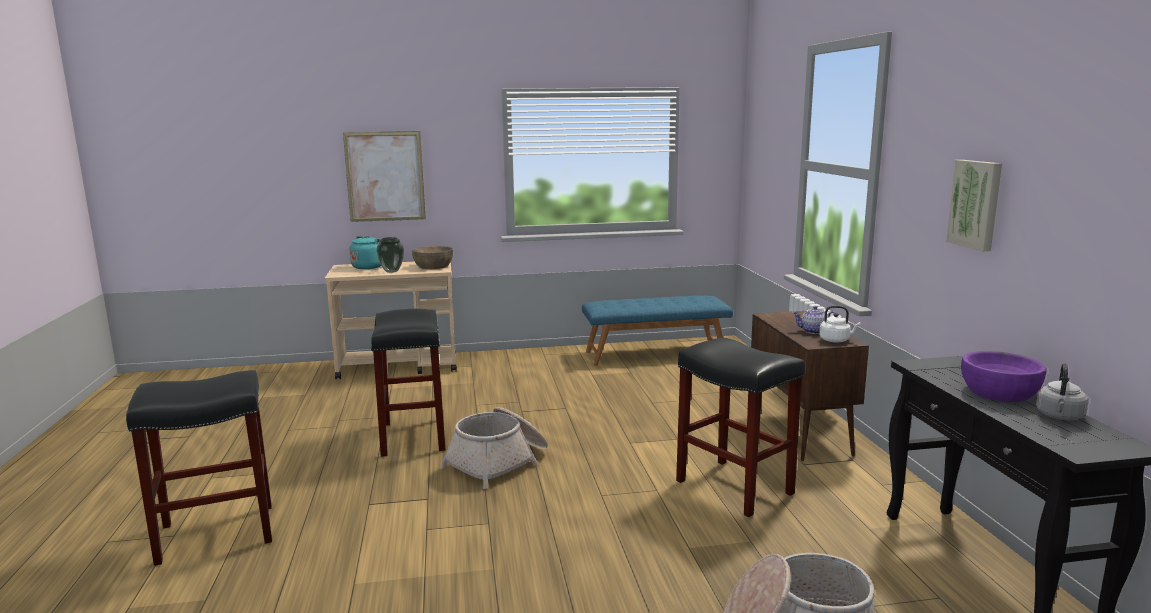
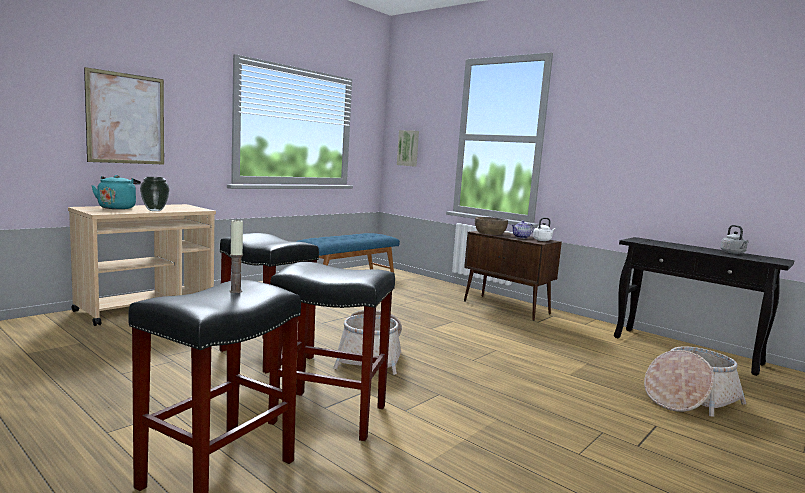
camera: 40 degrees left, 5 degrees down
(210, 384) = (236, 291): none -> candle
(433, 266) = (185, 207): brown bowl -> brown bowl (490, 232)
(736, 487) = (530, 339): black stool -> black stool (331, 414)
(976, 204) = (637, 150): picture -> picture (408, 148)
(999, 392) = (690, 247): purple bowl -> none

